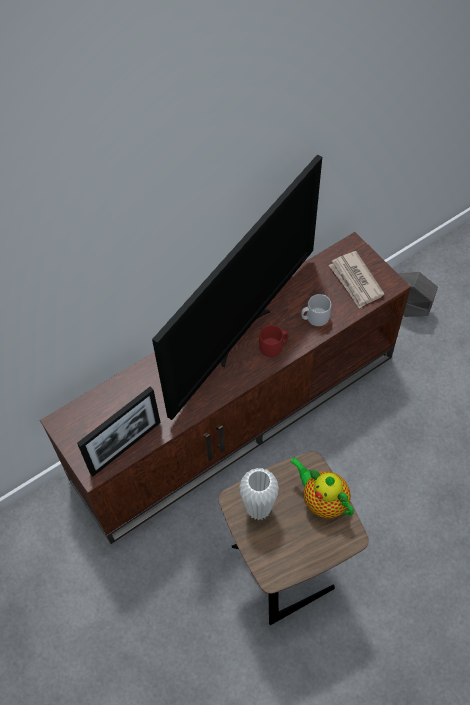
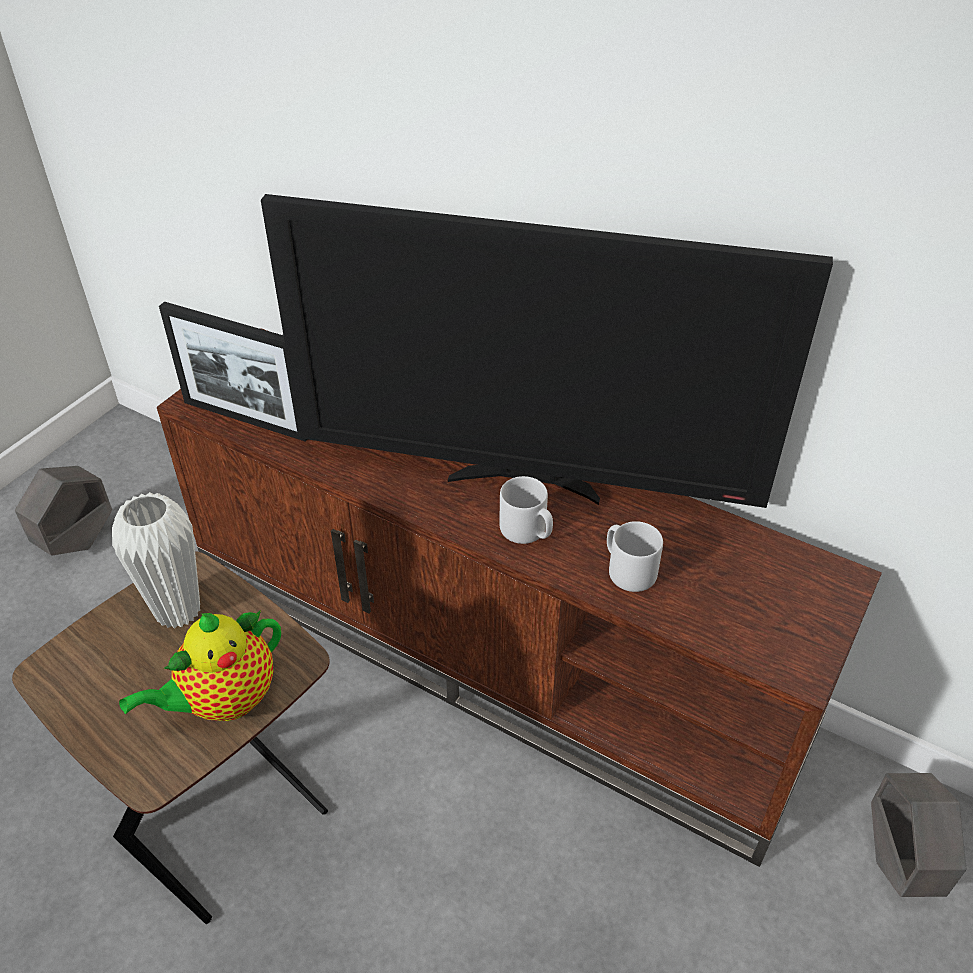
camera: 65 degrees right, 15 degrees down
(40, 616) = (78, 542): none -> grey planter
(273, 346) = (527, 531): red mug -> grey mug
(322, 500) = (224, 701): teapot -> teapot turned 150 degrees counterclockwise
(355, 281) = (760, 608): newspaper -> none

